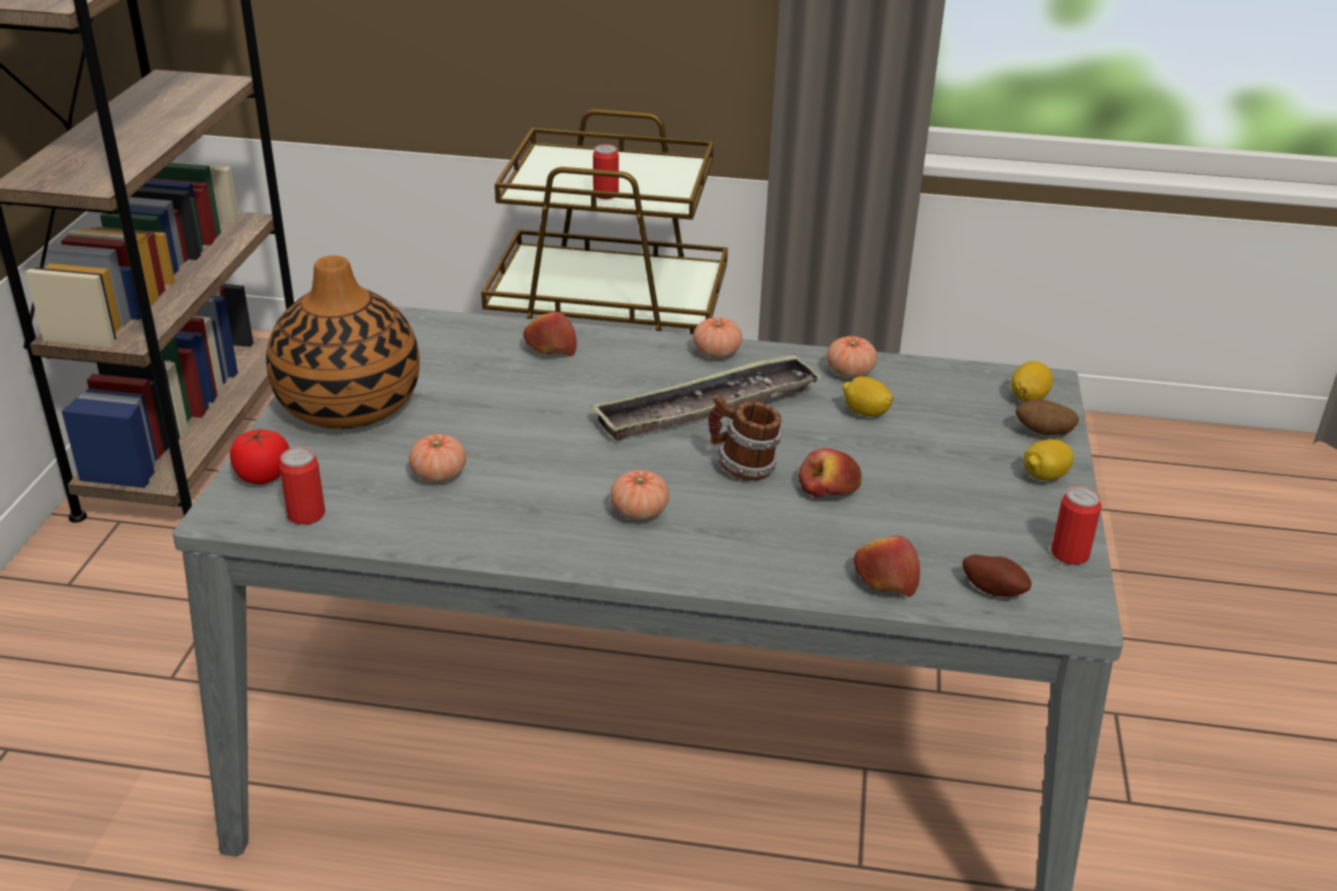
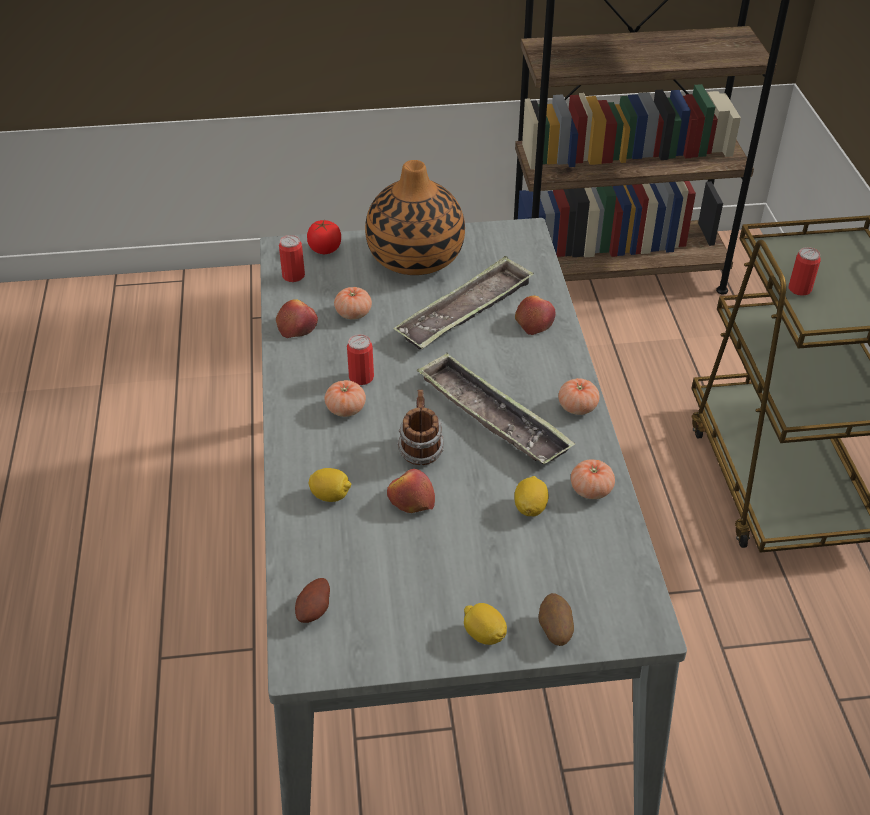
camera: 75 degrees right, 10 degrees up
(497, 389) = (465, 311): none -> tray
(885, 579) = (309, 545): apple -> apple (297, 326)
(1028, 398) = (612, 616): lemon -> lemon (330, 495)
(1070, 554) = (376, 656): can -> can (361, 377)

